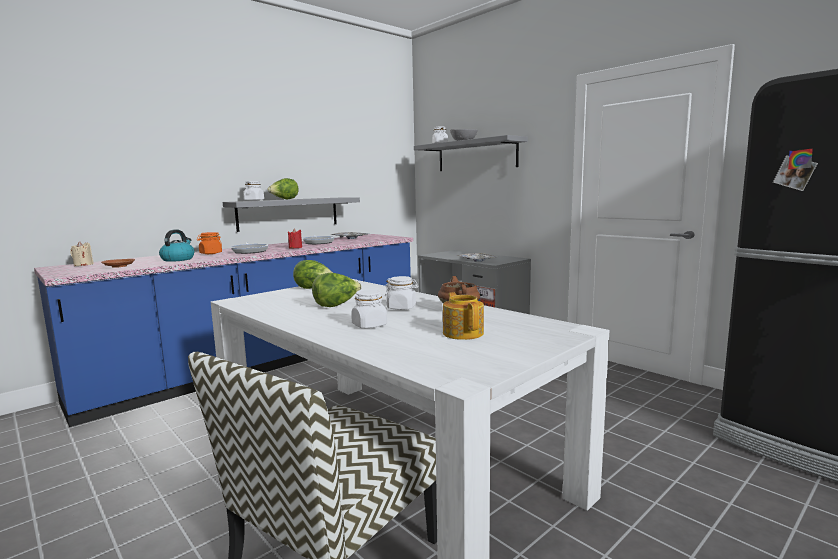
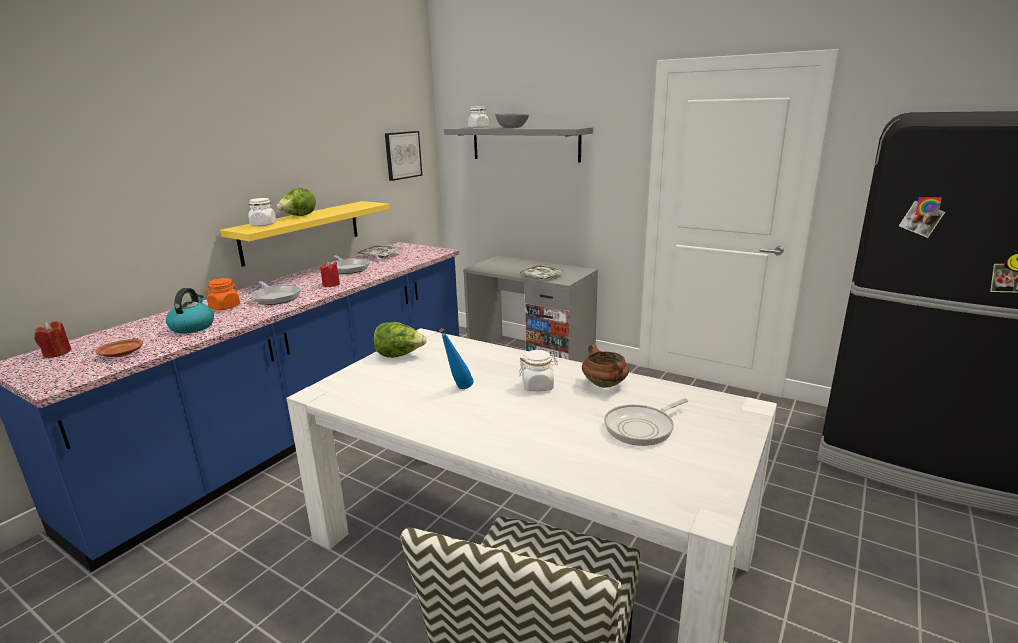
camera: 15 degrees left, 10 degrees up
(83, 265) = (57, 353): beige candle -> red candle
(289, 213) = (301, 232): grey shelf -> yellow shelf
(336, 305) = (458, 389): lettuce -> blue bottle
(369, 325) = (530, 426): white jar -> none
(382, 166) = (402, 155): none -> picture
(463, 333) = (642, 428): teapot -> frying pan

